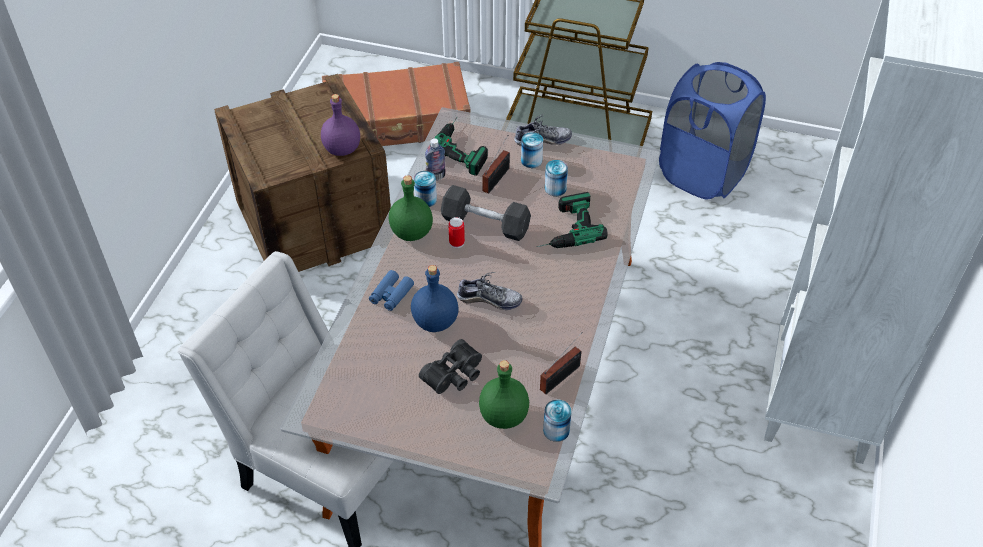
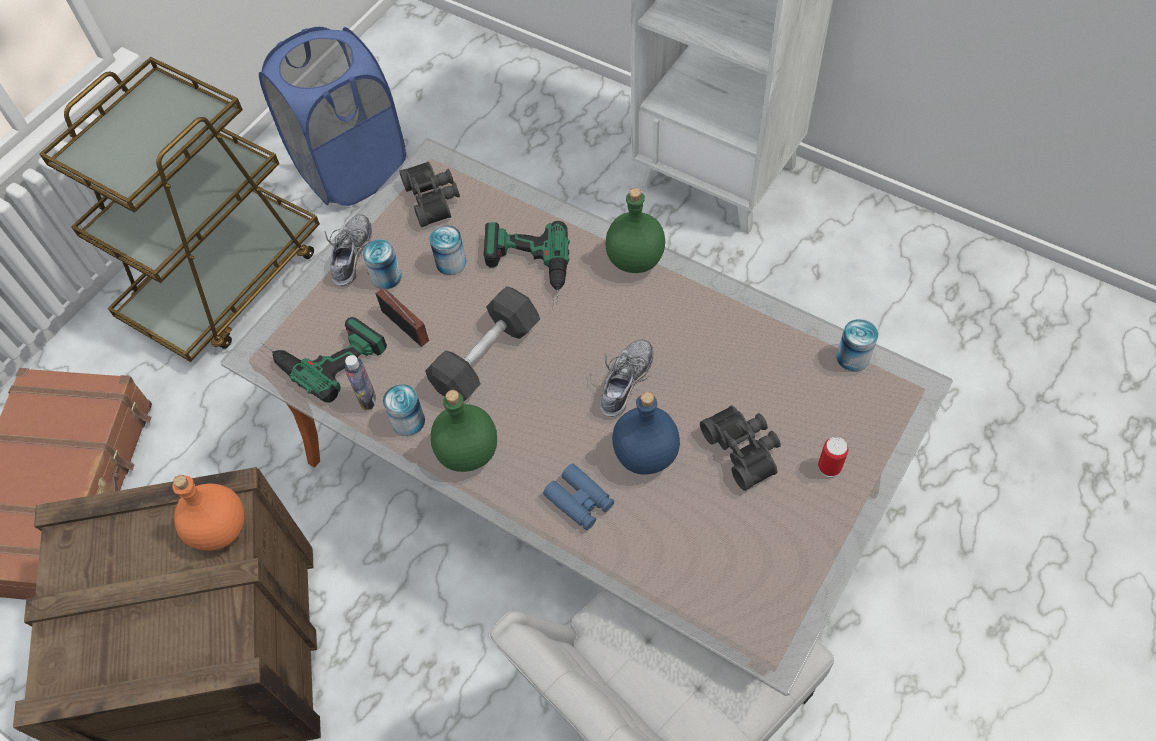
camera: 70 degrees left, 10 degrees up
(342, 149) = (221, 529): purple bottle -> orange bottle
(456, 243) = (508, 399): can -> can (829, 467)
(503, 415) = (820, 409): green bottle -> green bottle (634, 260)
(562, 376) = (772, 331): radio -> none
(606, 166) = (434, 198): none -> black binoculars

